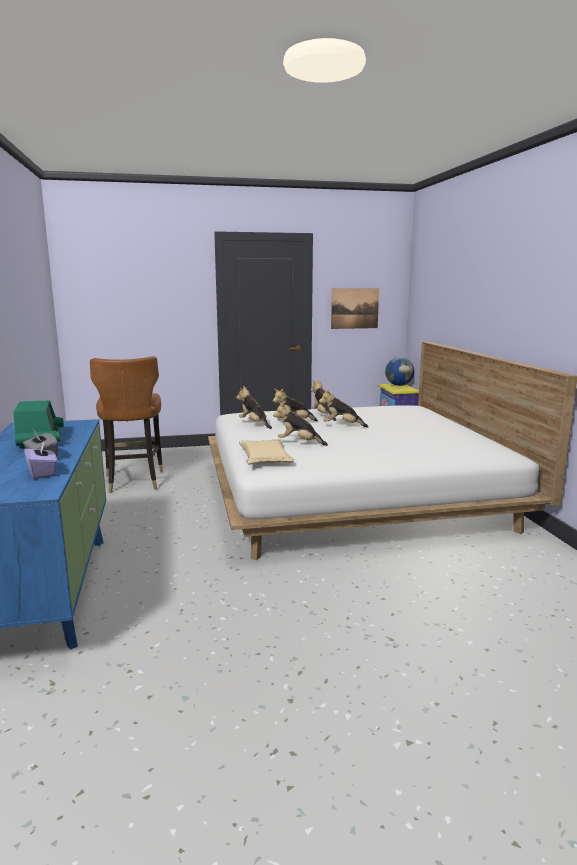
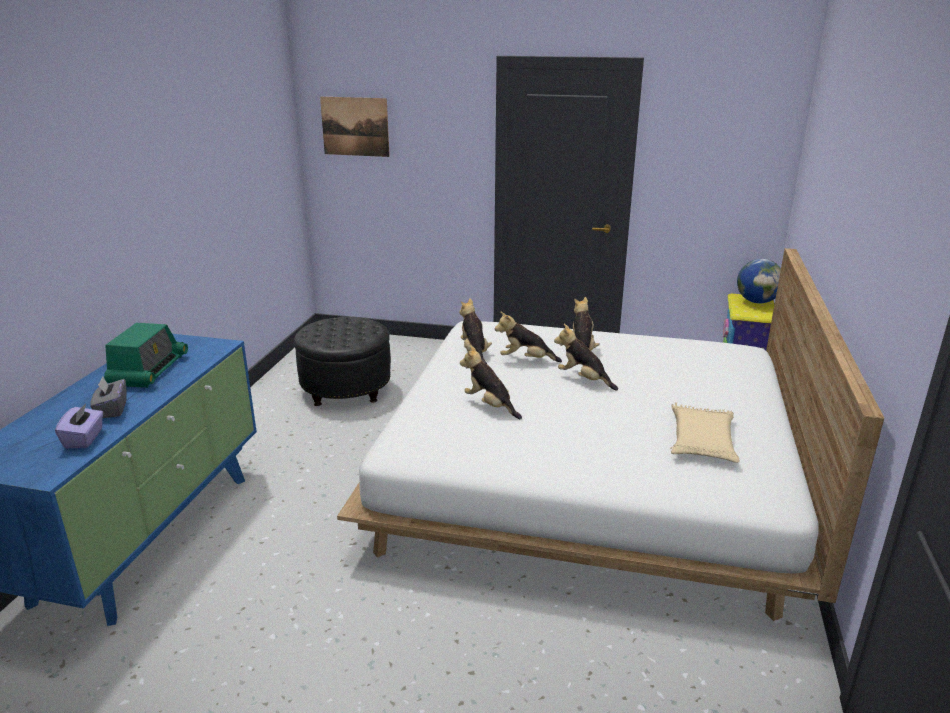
camera: 25 degrees right, 10 degrees up
(133, 481) = (346, 389): brown chair -> black ottoman
(265, 457) = (422, 425): beige pillow -> beige pillow (702, 439)
(354, 308) = (702, 176): picture -> picture (355, 126)

